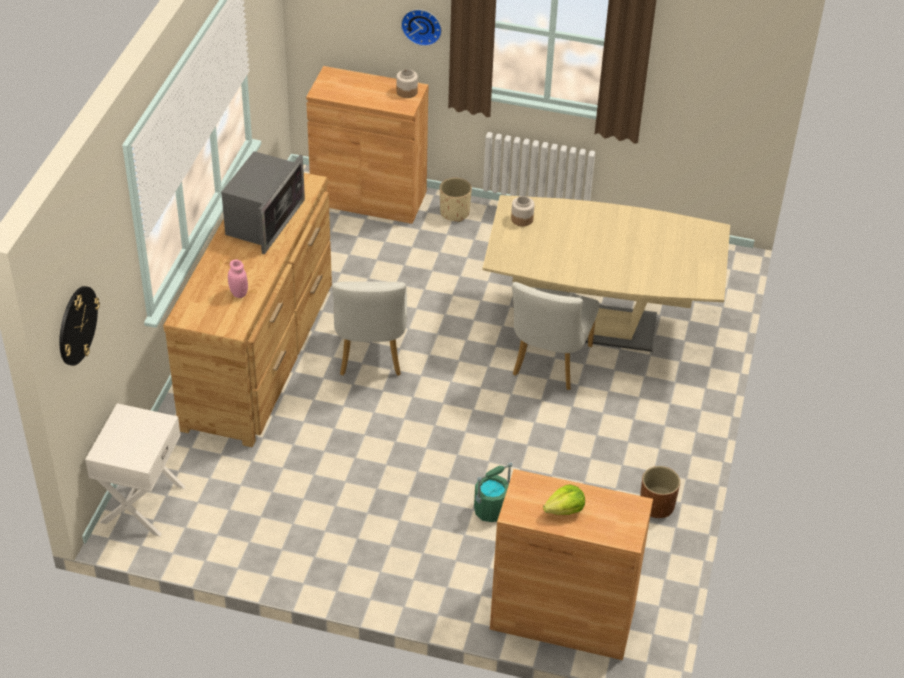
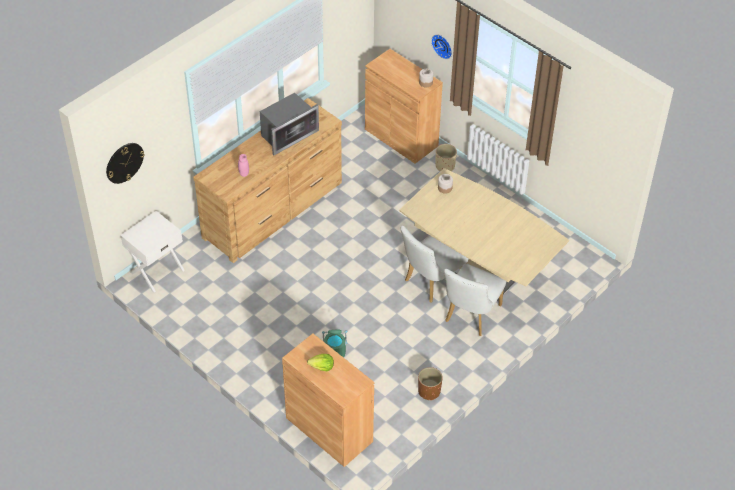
camera: 30 degrees right, 5 degrees up
(370, 356) = (332, 236): white chair -> white chair (470, 316)

